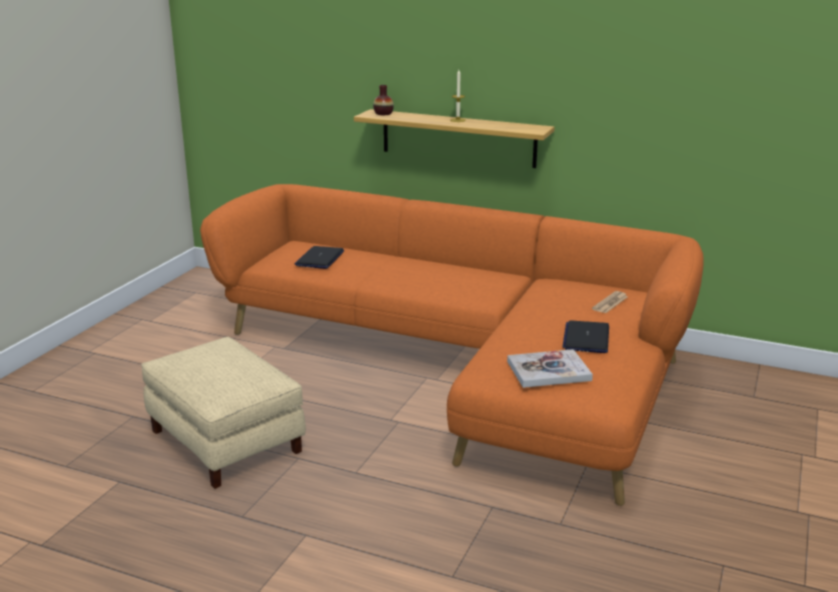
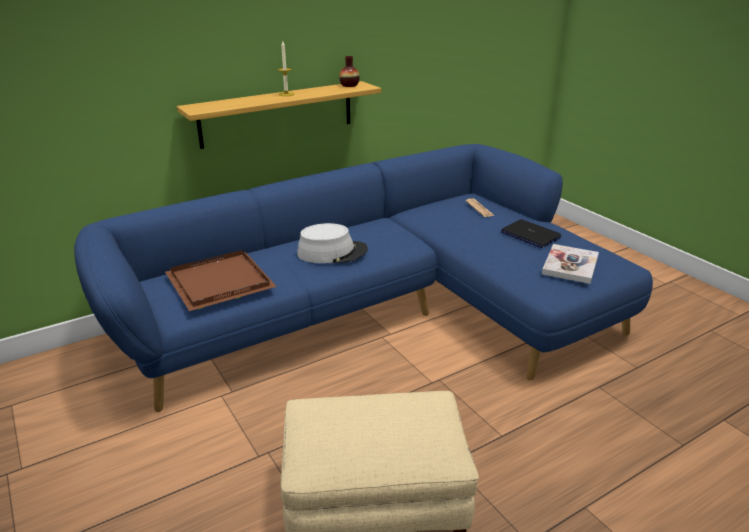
camera: 55 degrees left, 5 degrees up
(320, 258) = (221, 281): laptop -> brown tray
(383, 114) = (207, 106): vase -> vase (349, 85)
(419, 276) = (332, 252): none -> grey hat
(466, 365) = (383, 311): orange sofa -> blue sofa

